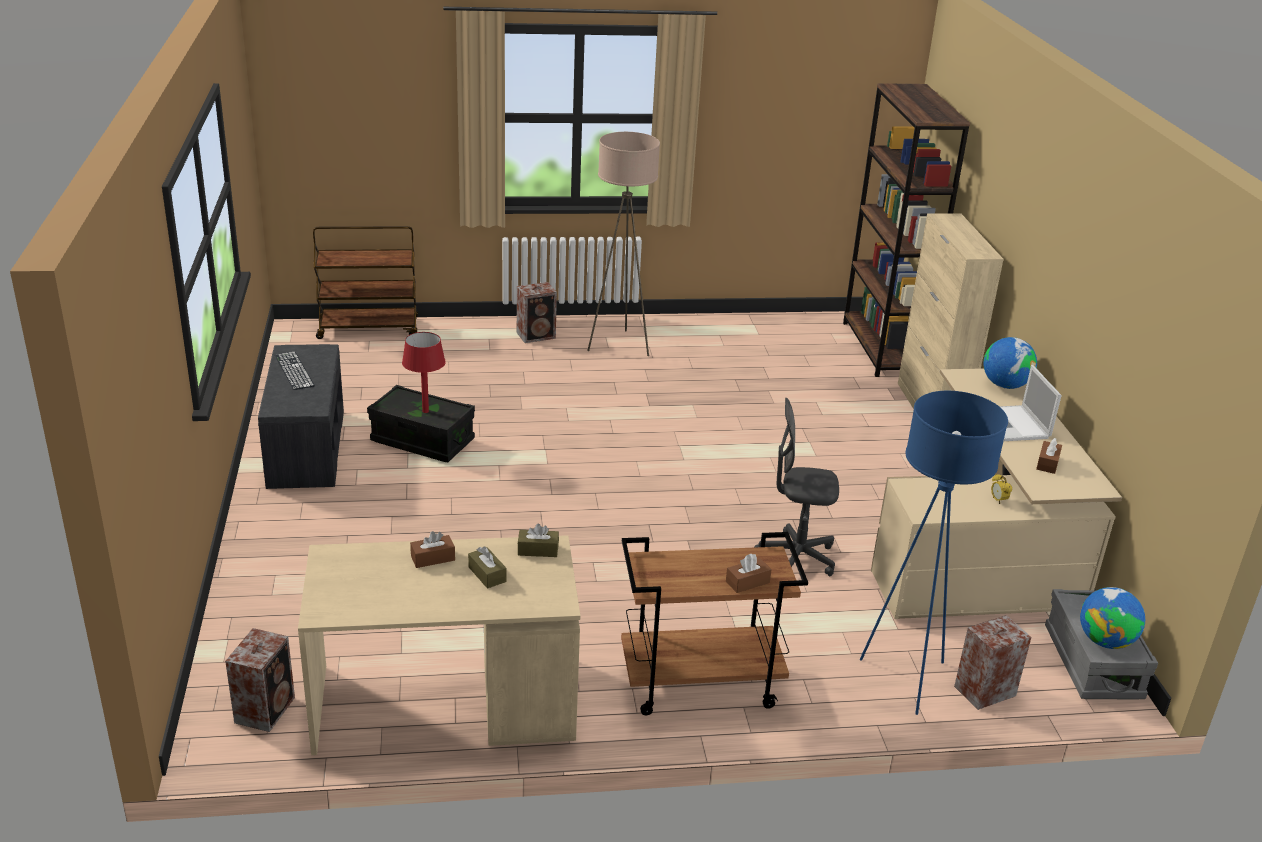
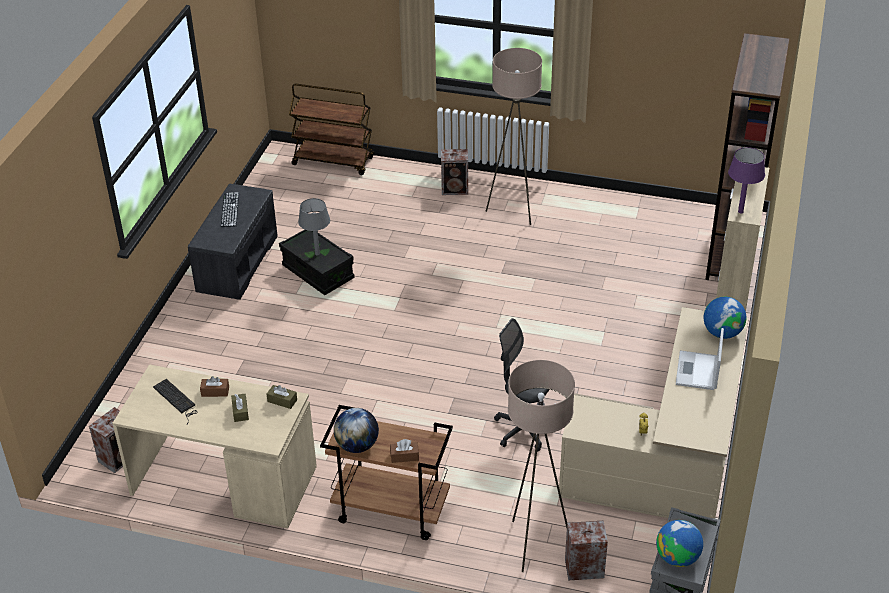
camera: 25 degrees right, 10 degrees up
(382, 579) = (177, 400): none -> keyboard
(425, 411) = (317, 253): red table lamp -> grey table lamp
(675, 583) = (357, 446): none -> globe
(906, 678) = (534, 544): blue floor lamp -> beige floor lamp
(972, 250) = (740, 211): none -> purple table lamp
(1047, 463) = (693, 412): brown tissue box -> none

